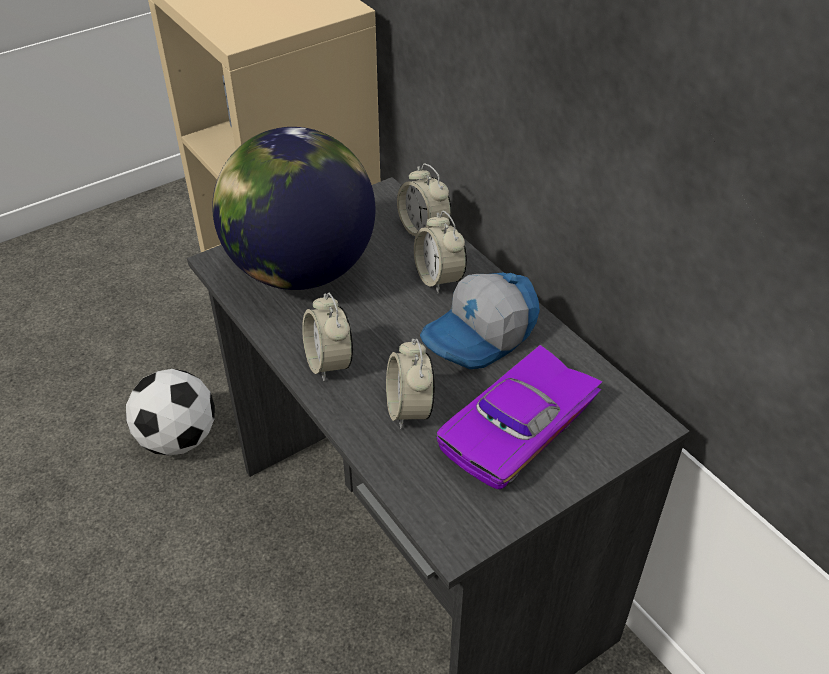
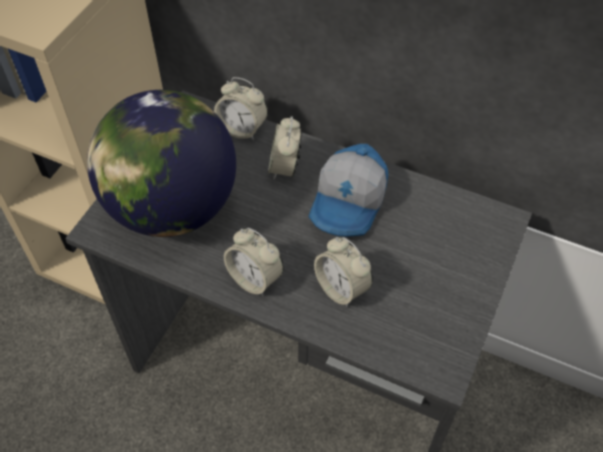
camera: 30 degrees left, 10 degrees up
(178, 439) = (57, 372): football -> none
(439, 278) = (285, 167): alarm clock -> alarm clock turned 60 degrees clockwise
(522, 430) = (429, 266): purple toy car -> none

